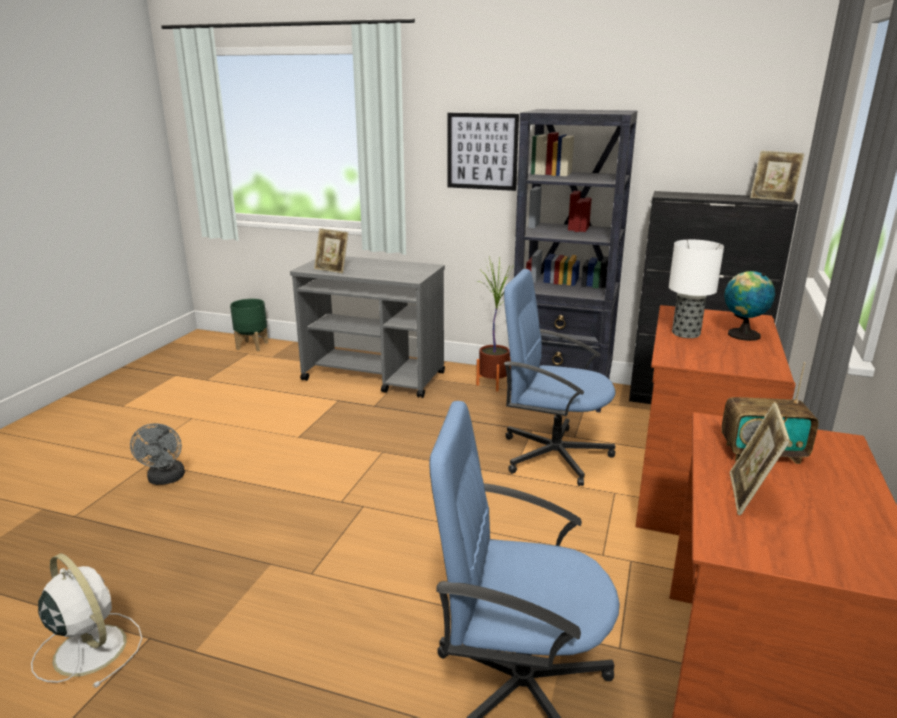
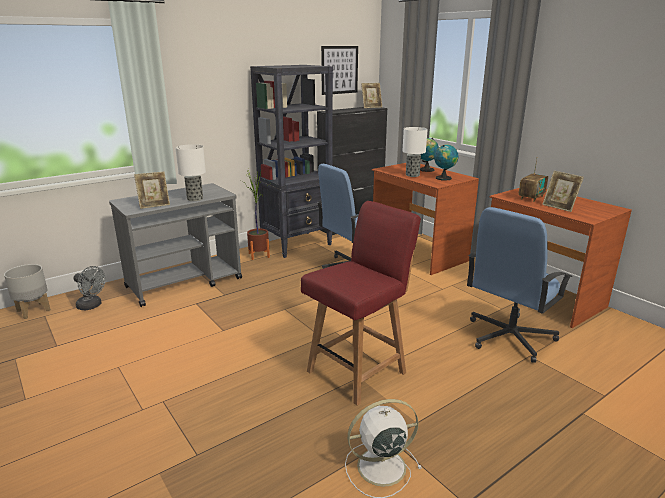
camera: 55 degrees left, 0 degrees up
(165, 479) = (202, 398): grey fan -> grey fan (92, 306)
(252, 346) = (33, 310): green planter -> grey planter
(284, 558) = (358, 371): none -> red chair
(375, 275) = (195, 199): none -> table lamp
(482, 151) = (216, 98): picture -> picture (339, 70)
(723, 356) = (444, 178): none -> globe

